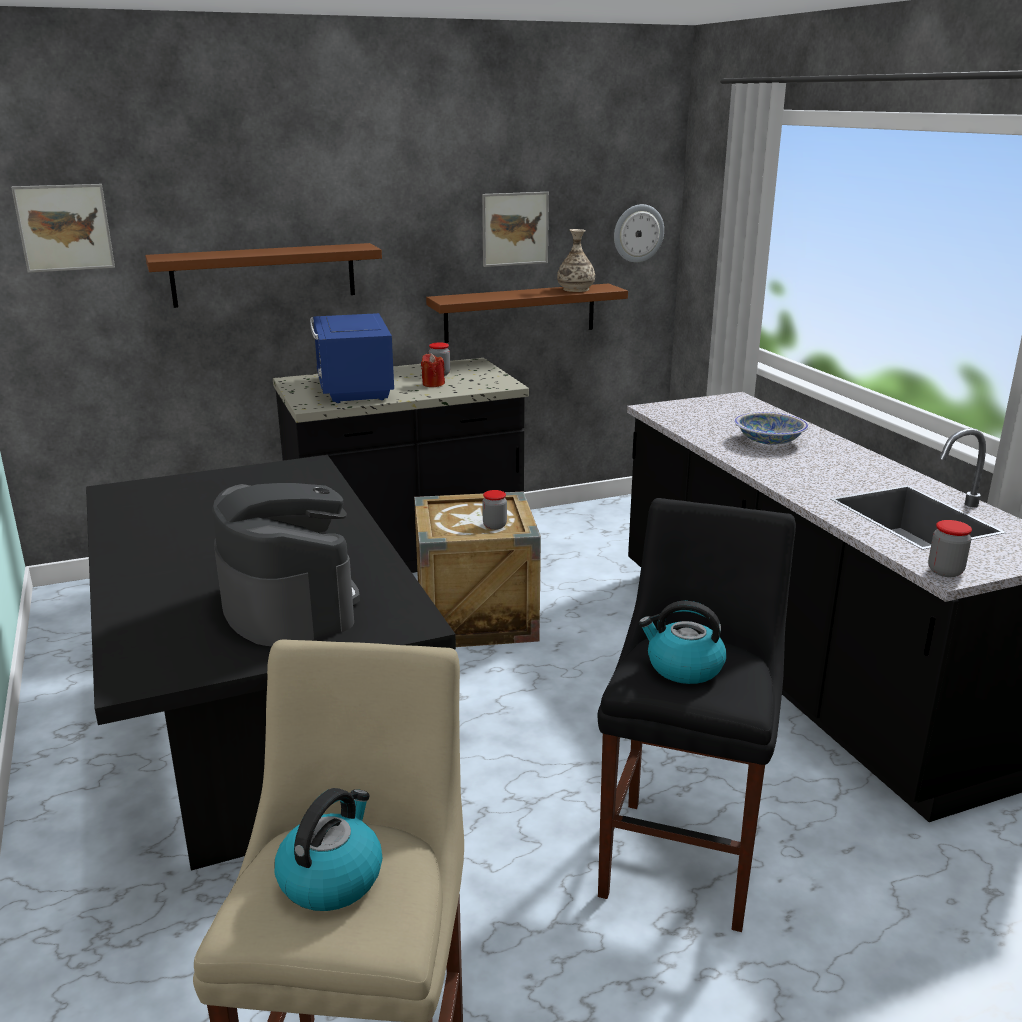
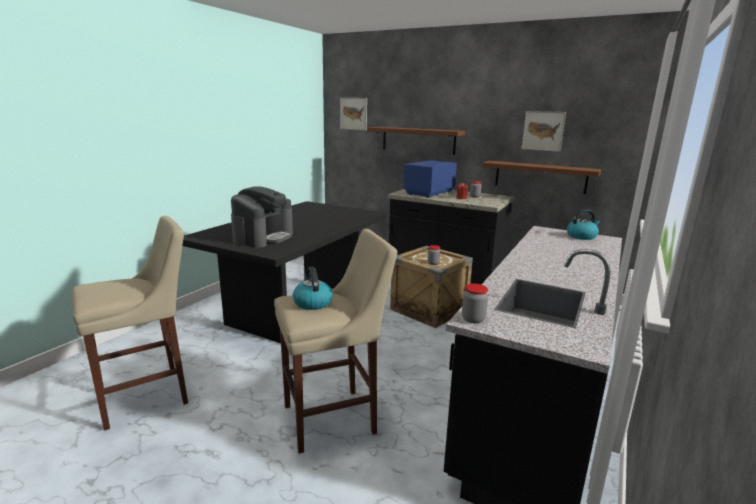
camera: 50 degrees right, 5 degrees down
(331, 877) = (115, 287): kettle -> kettle (581, 236)
(576, 289) = (570, 167): vase -> none
(638, 233) = (627, 141): wall clock -> none
(684, 855) = (334, 418): black stool -> beige stool
(768, 441) = (563, 254): bowl -> none

